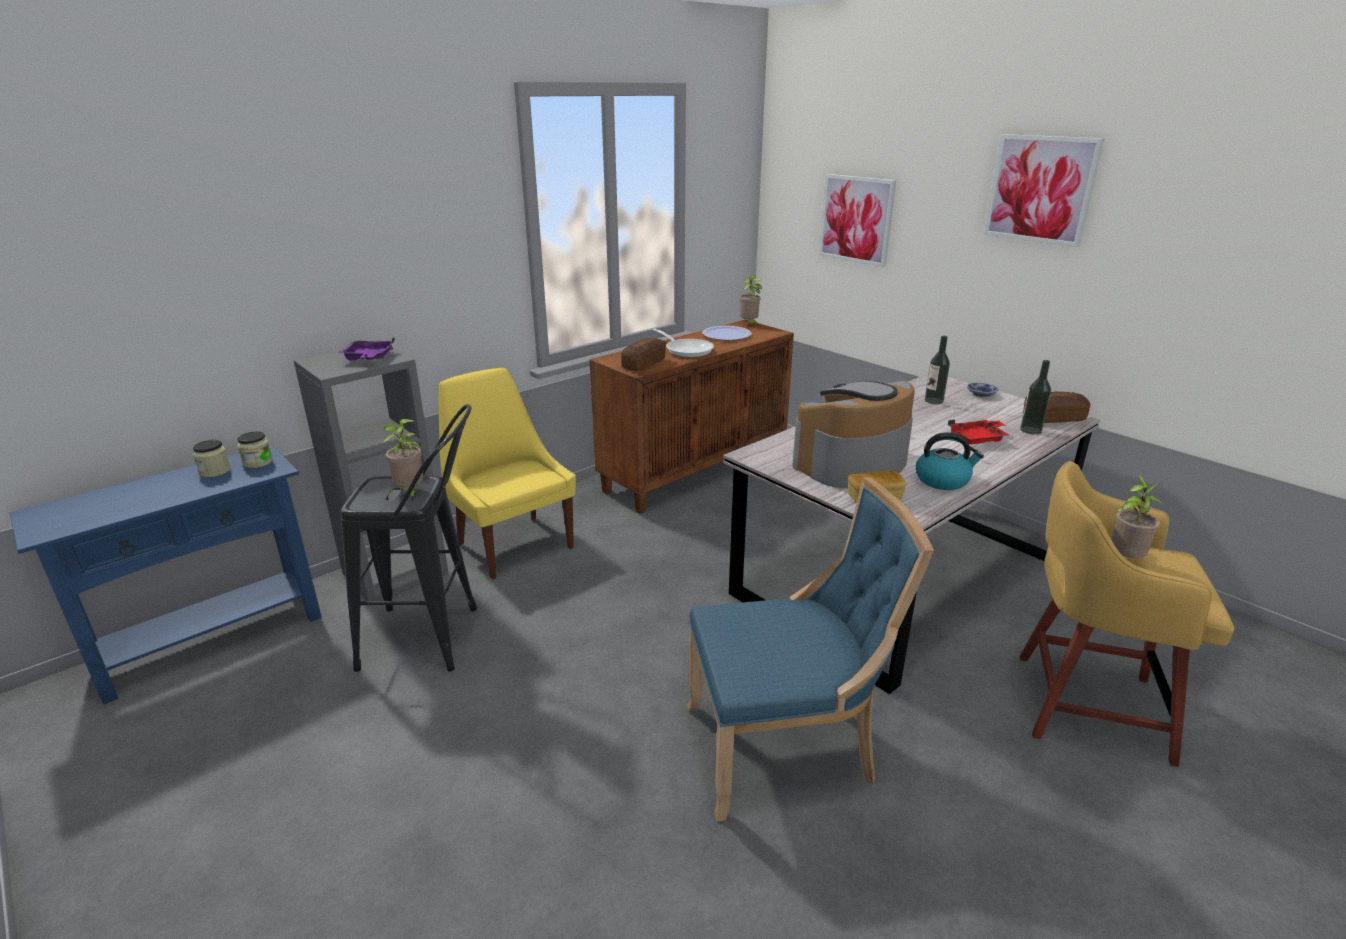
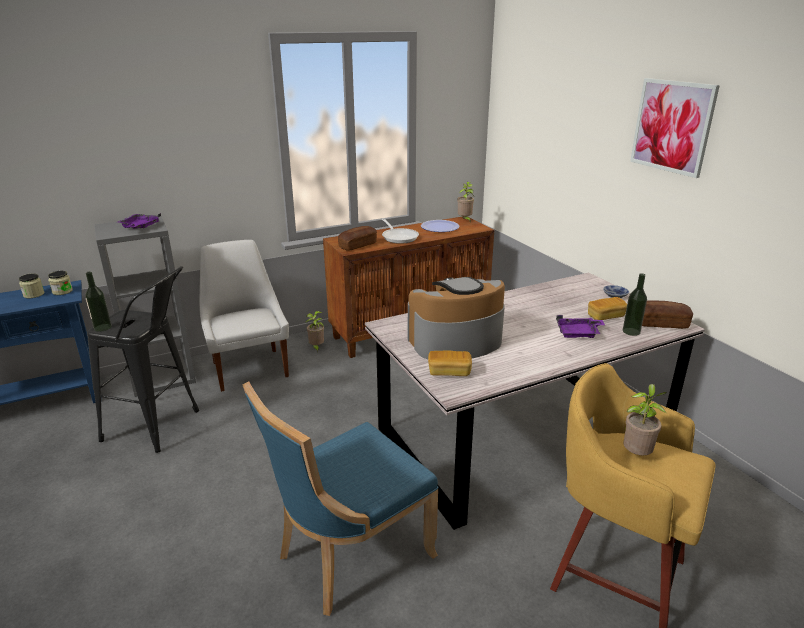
camera: 15 degrees right, 0 degrees up
(410, 493) = (137, 324): potted plant -> potted plant (316, 348)
(512, 544) = (249, 368): yellow chair -> white chair
(786, 748) = (349, 555): blue chair -> blue chair turned 135 degrees clockwise
(856, 219) = (547, 142): picture -> none
(933, 401) = (568, 297): bottle -> bottle (102, 327)
(943, 480) = (518, 364): kettle -> none
(978, 439) = (578, 333): red tray -> purple tray
(990, 417) = (605, 316): none -> bread

